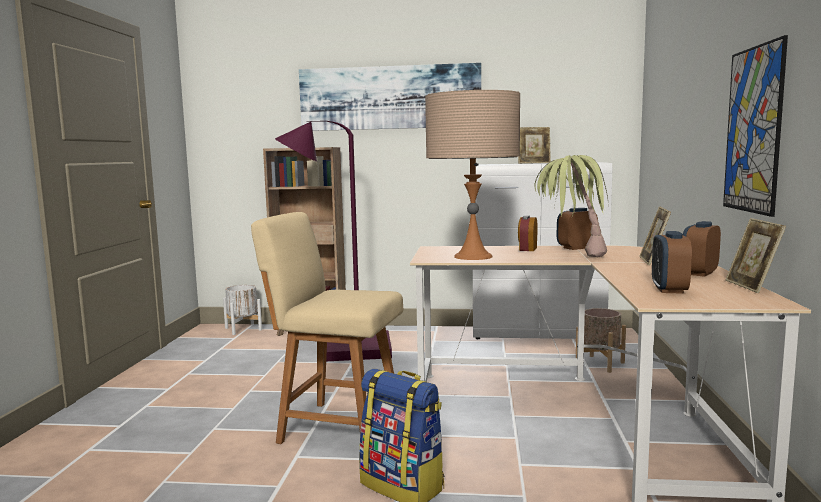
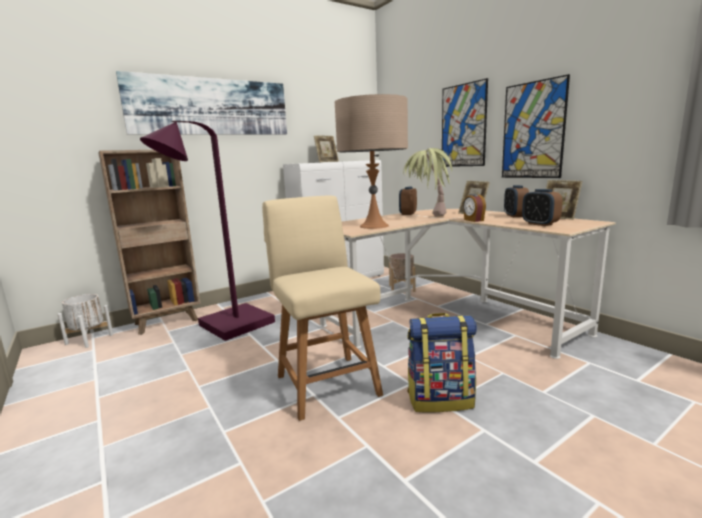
camera: 40 degrees left, 5 degrees up
(336, 427) = (326, 383): beige chair -> beige chair turned 90 degrees clockwise
(527, 249) = (385, 218): alarm clock -> alarm clock (473, 220)
(699, 116) = (463, 126): none -> picture

